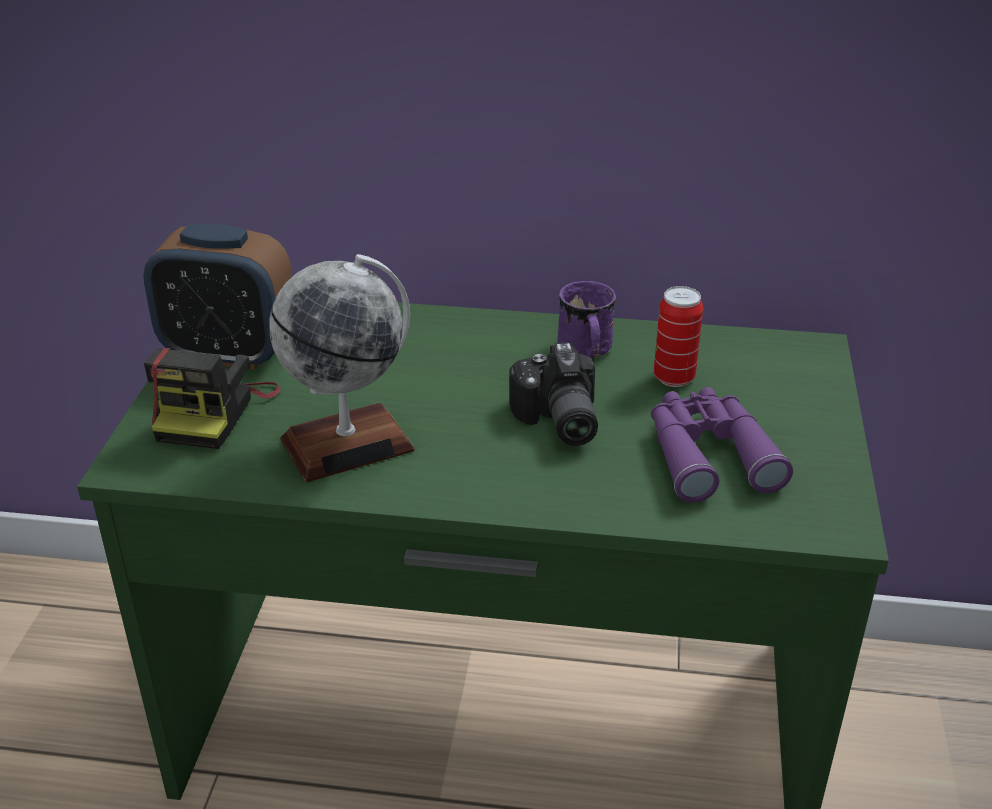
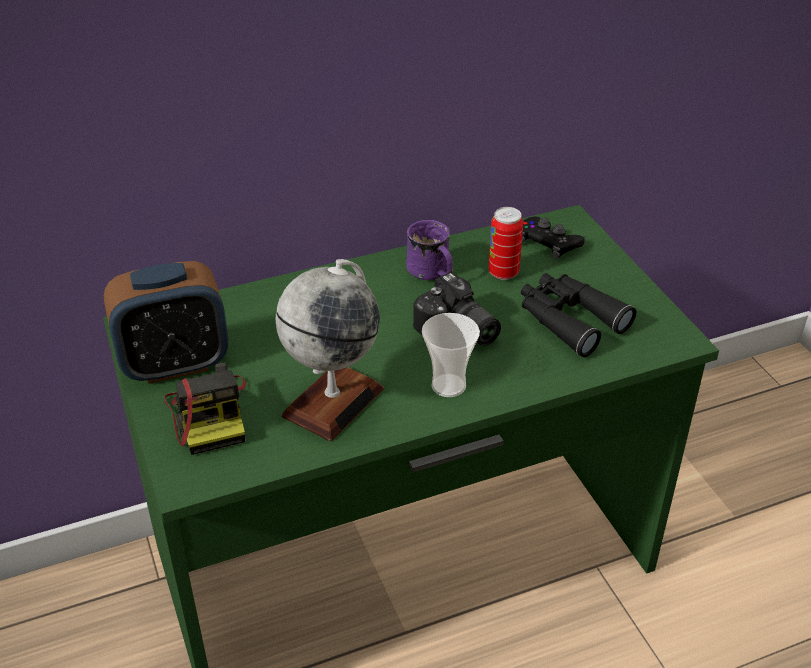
camera: 30 degrees left, 5 degrees up
(490, 474) = (448, 385): none -> cup
(708, 455) = (569, 320): purple binoculars -> black binoculars
(762, 363) = (548, 243): none -> black game controller

